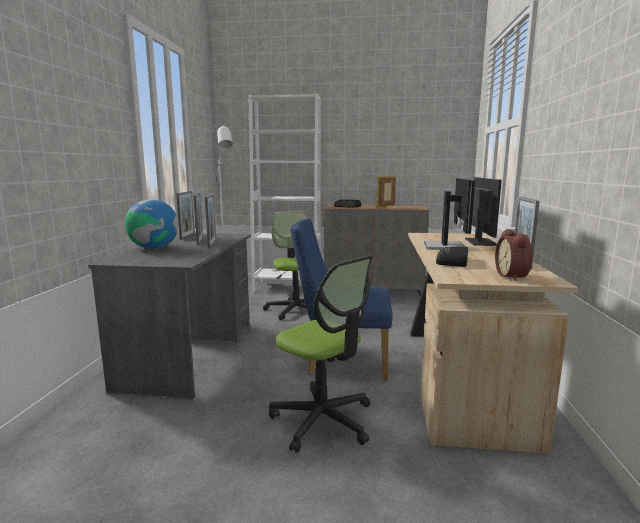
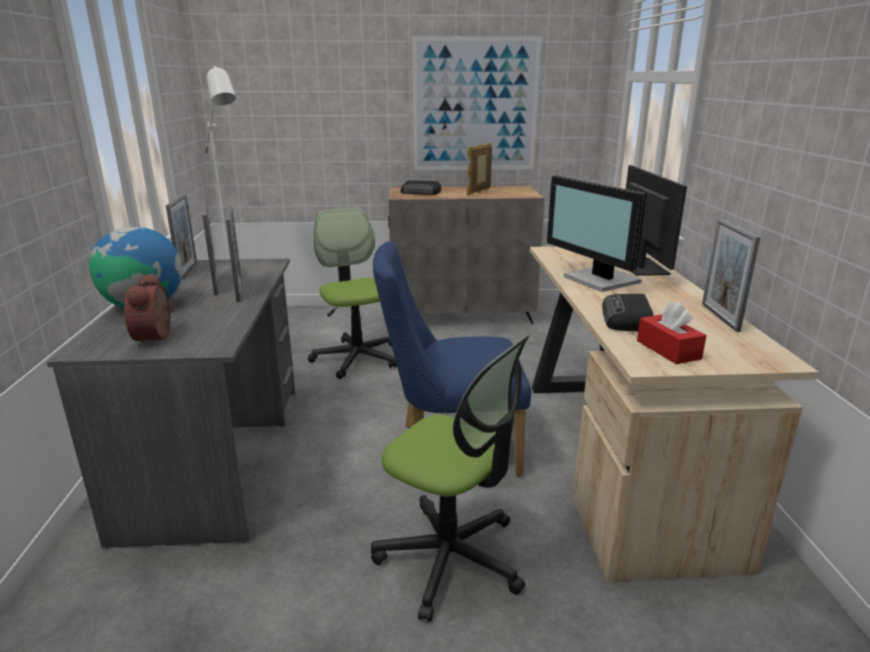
camera: 10 degrees left, 10 degrees up
(287, 288) = (333, 317): white bookcase -> none
(386, 153) = (475, 105): none -> picture
(446, 246) = (600, 280): monitor -> monitor turned 150 degrees clockwise
(472, 274) = (668, 350): none -> red tissue box
(513, 276) = (725, 352): alarm clock -> alarm clock (157, 338)

